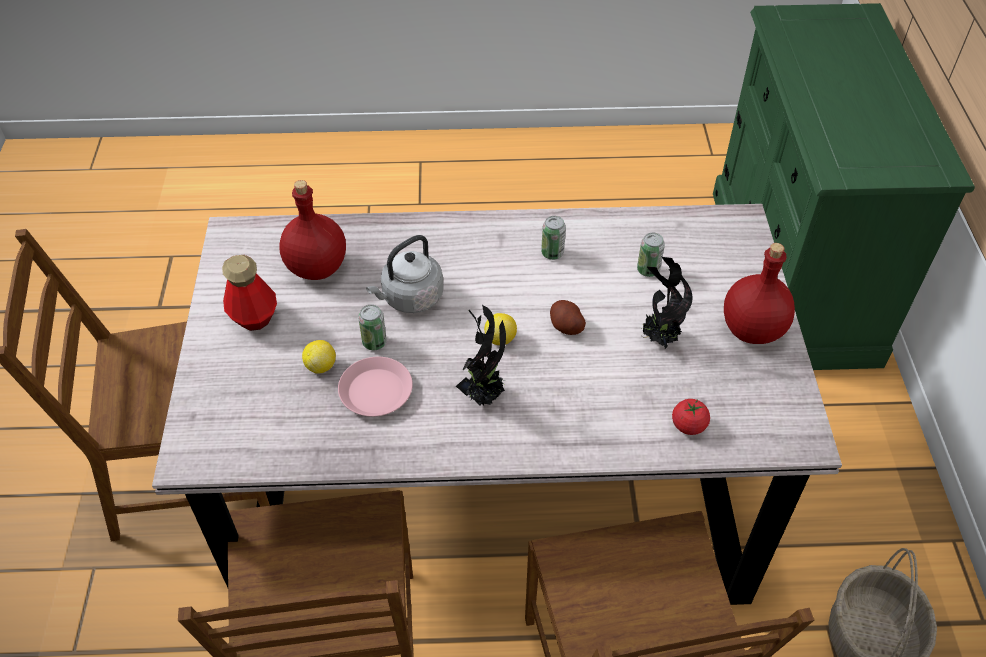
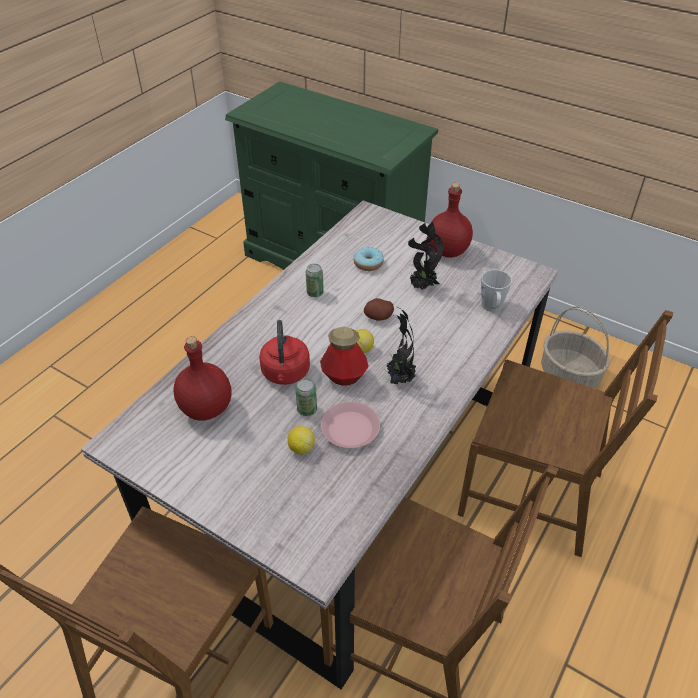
camera: 55 degrees left, 5 degrees down
(254, 317) = (217, 465): bottle -> bottle (344, 376)
(410, 298) = (285, 374): grey kettle -> red kettle
(648, 270) = (368, 264): can -> donut
(688, 425) = (492, 307): tomato -> grey mug

